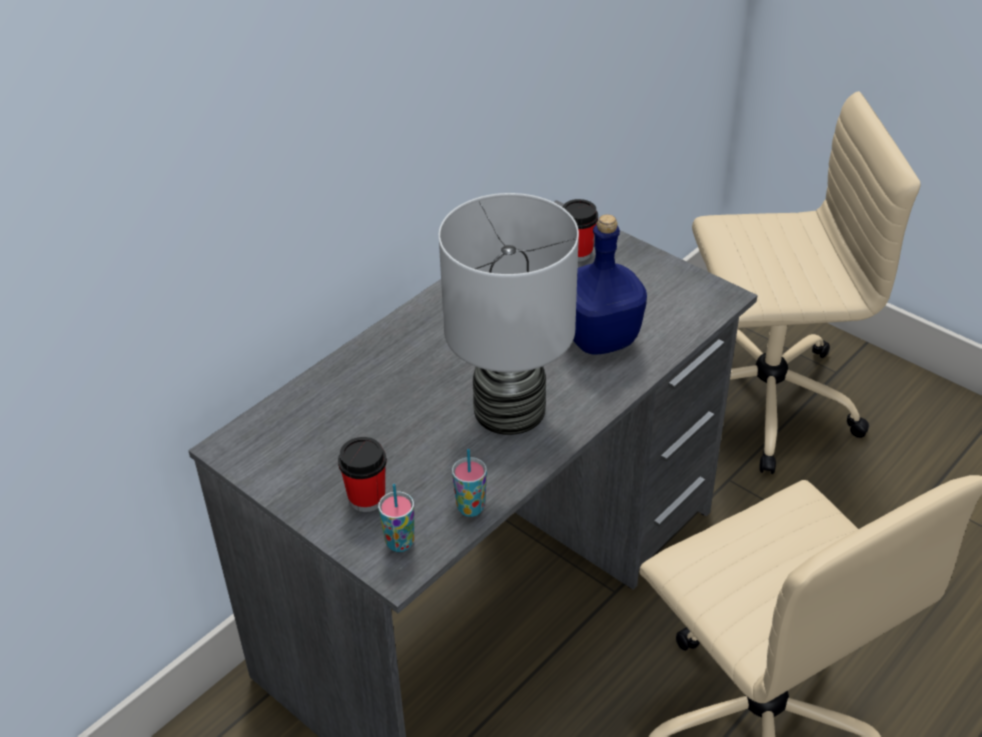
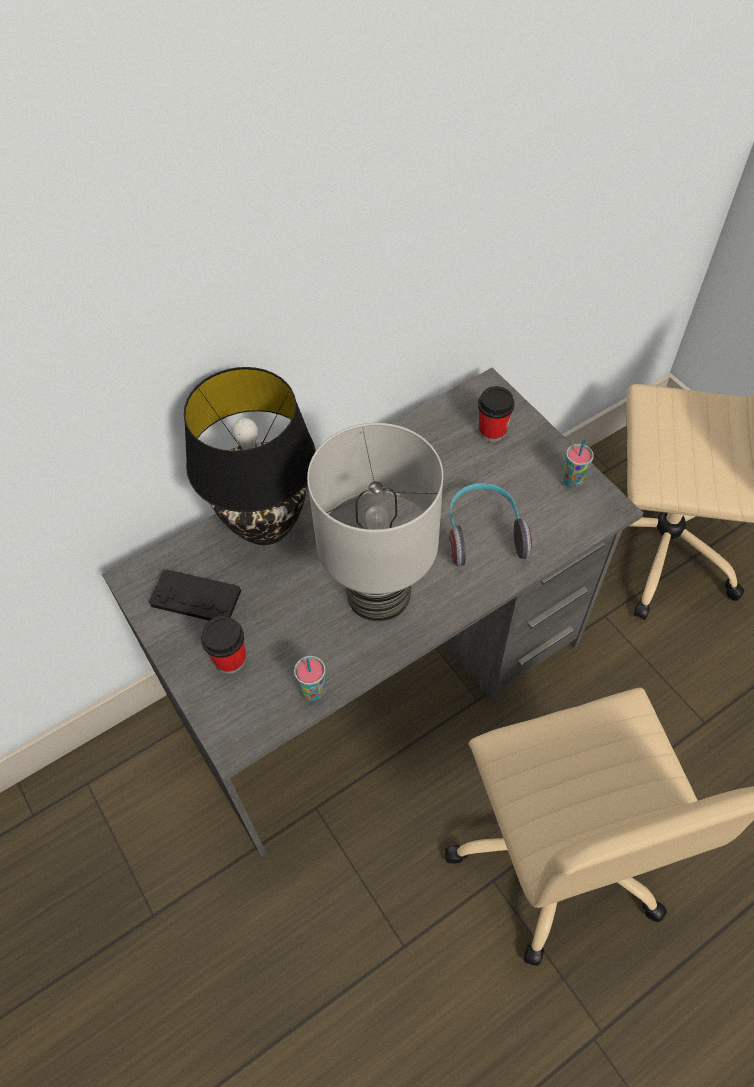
camera: 15 degrees right, 15 degrees up
(307, 451) = (195, 597): none -> black game controller
(361, 374) = (264, 526): none -> black table lamp
(400, 543) = (243, 713): cup -> cup (572, 481)
(601, 339) = (483, 533): blue bottle -> headphones

